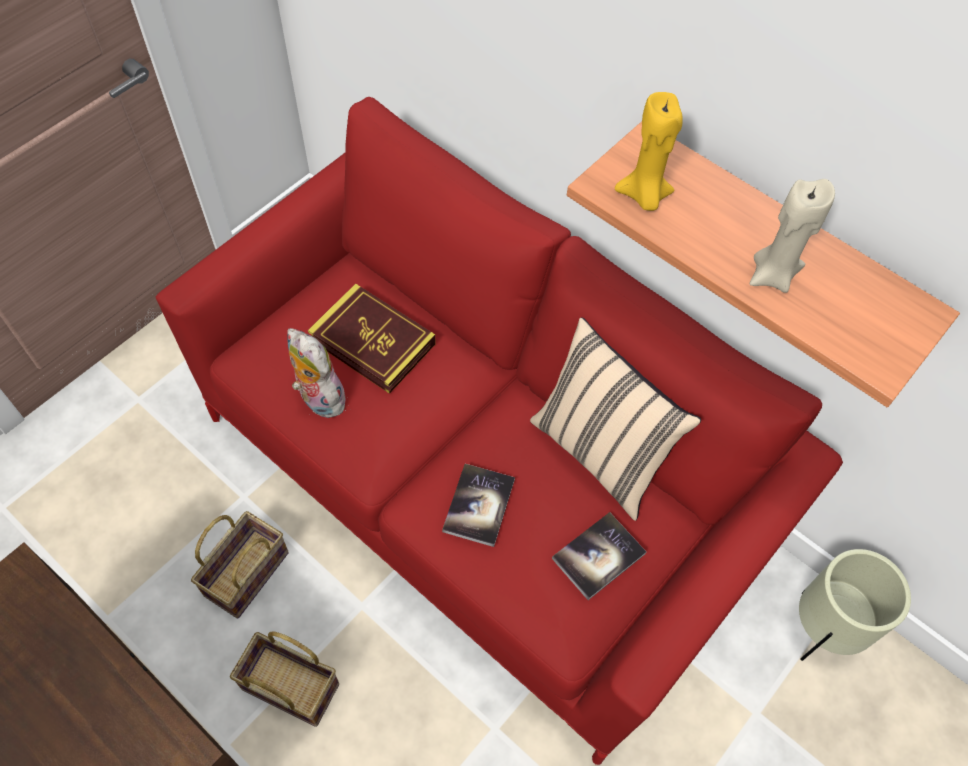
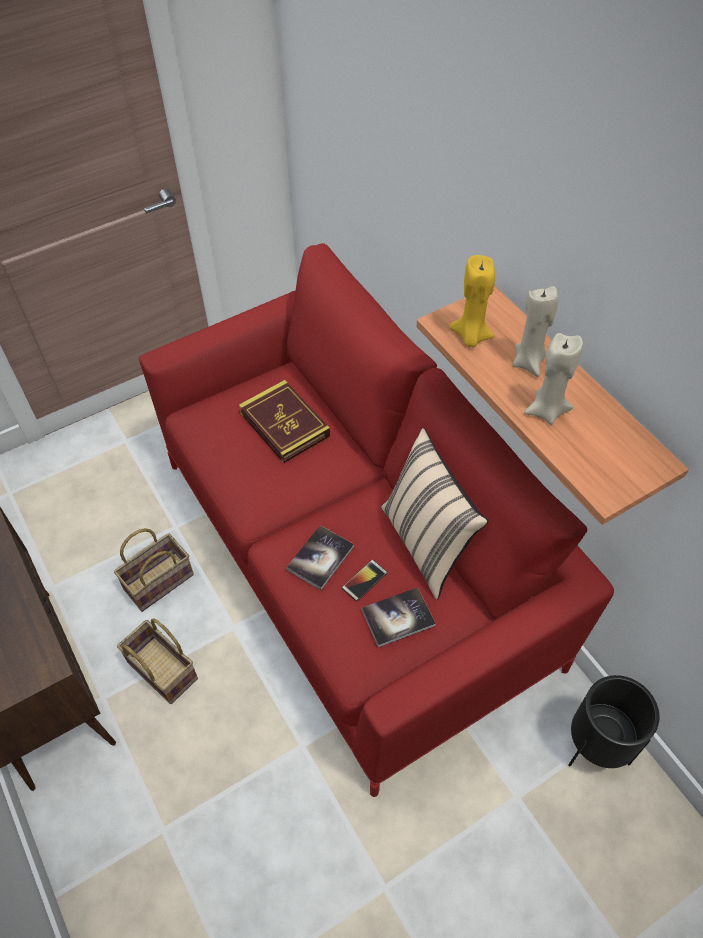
camera: 20 degrees right, 5 degrees down
(318, 398) = (231, 455): plush toy -> none
(542, 520) = (364, 580): none -> phone
(726, 215) = (529, 362): none -> beige candle
(822, 630) = (595, 748): beige planter -> black planter

